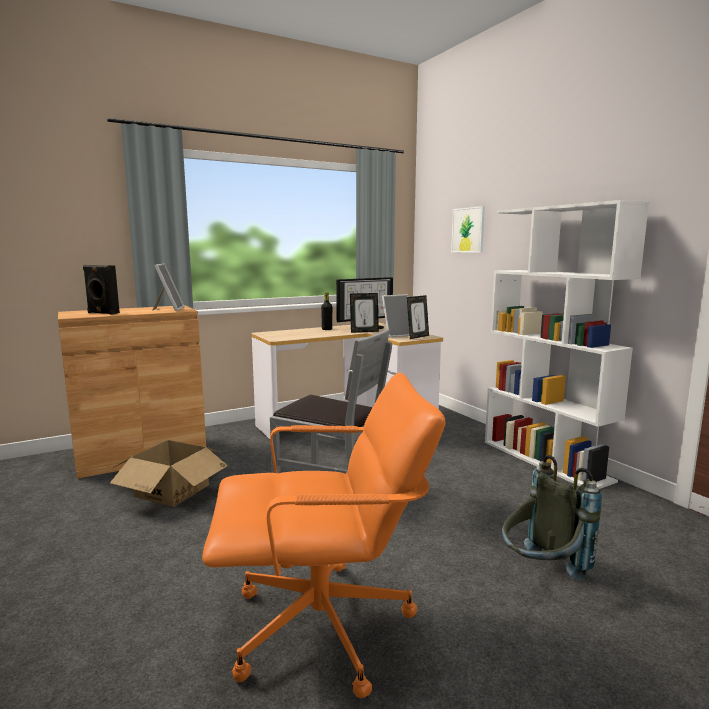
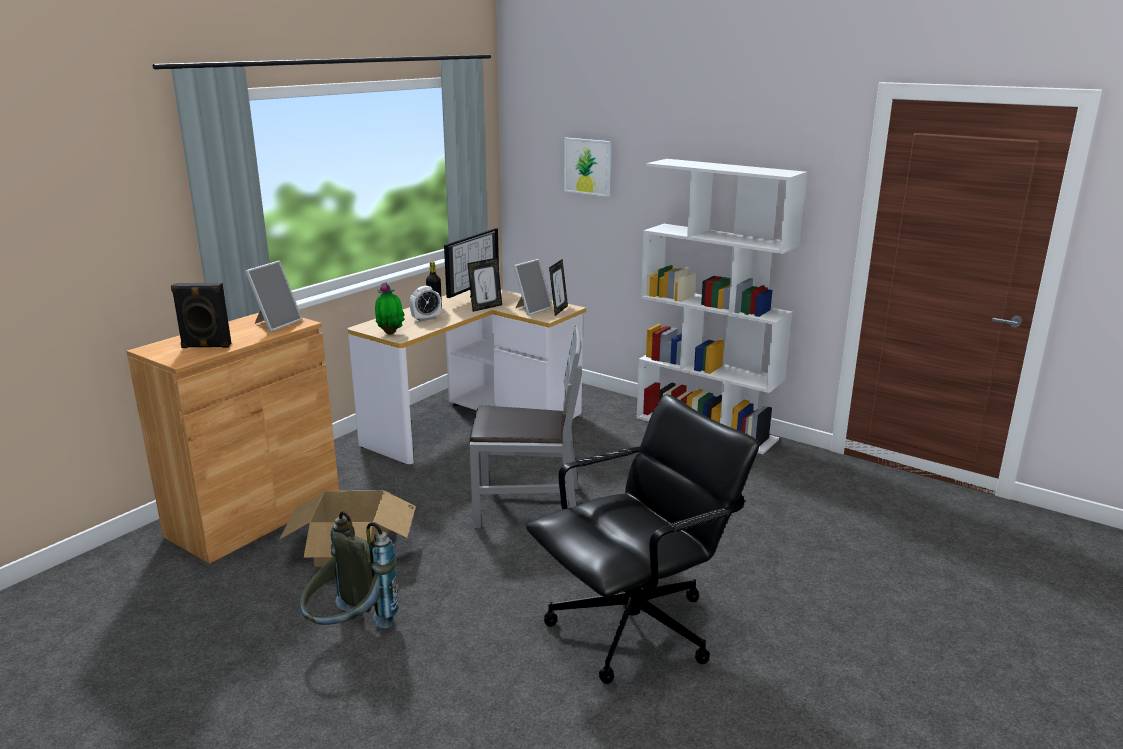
camera: 25 degrees left, 10 degrees up
(169, 309) = (276, 324): picture frame -> picture frame turned 60 degrees clockwise
(274, 336) = (390, 333): none -> potted plant
(312, 333) = (426, 318): none -> alarm clock
(324, 627) = (635, 628): orange office chair -> black office chair
(541, 573) = (766, 540): grey backpack -> grey backpack (349, 631)

